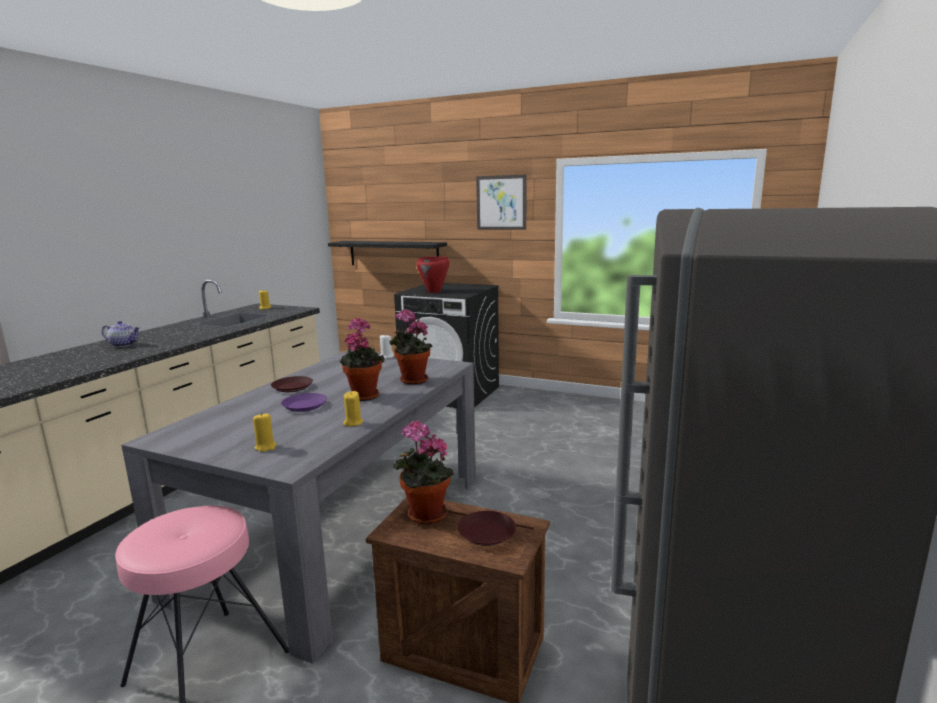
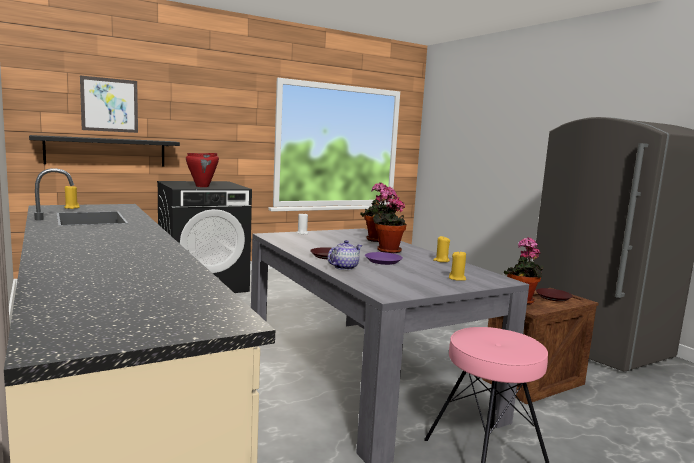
camera: 55 degrees left, 5 degrees down
(124, 344) = (89, 246): teapot -> teapot (344, 267)
(501, 202) = (230, 108): picture -> picture (109, 105)

